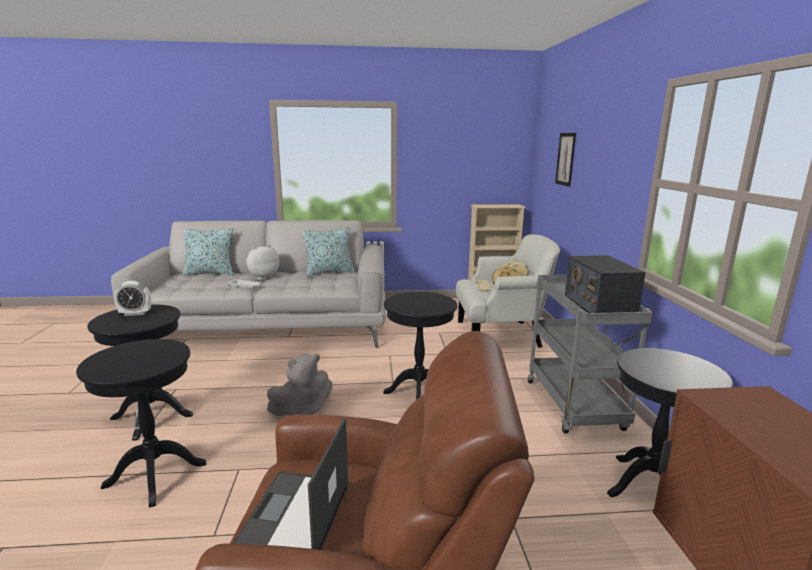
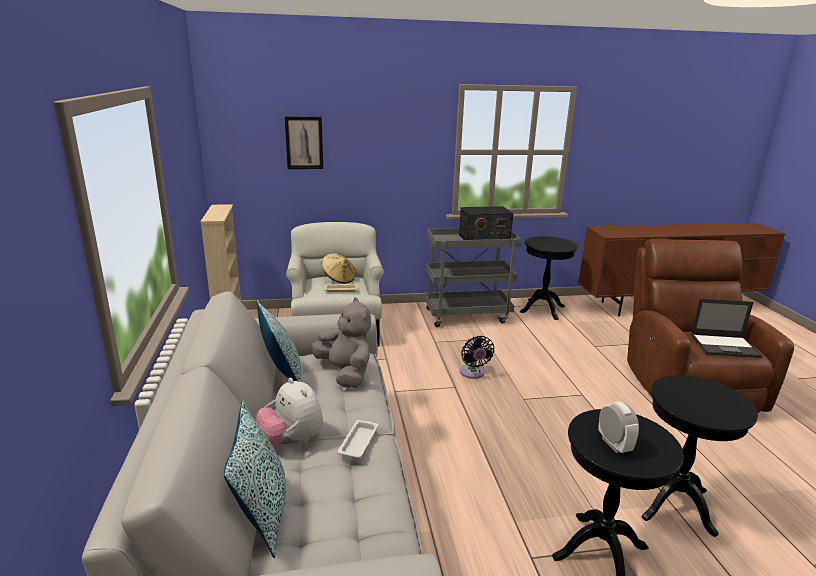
camera: 95 degrees left, 5 degrees up
(302, 411) = (530, 434): grey plush toy -> grey plush toy (345, 373)
(418, 394) = (472, 373): black side table -> black fan

